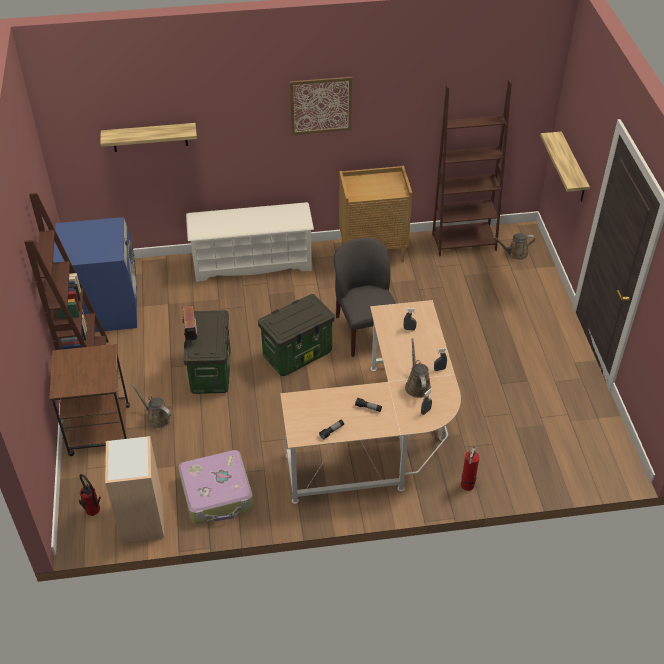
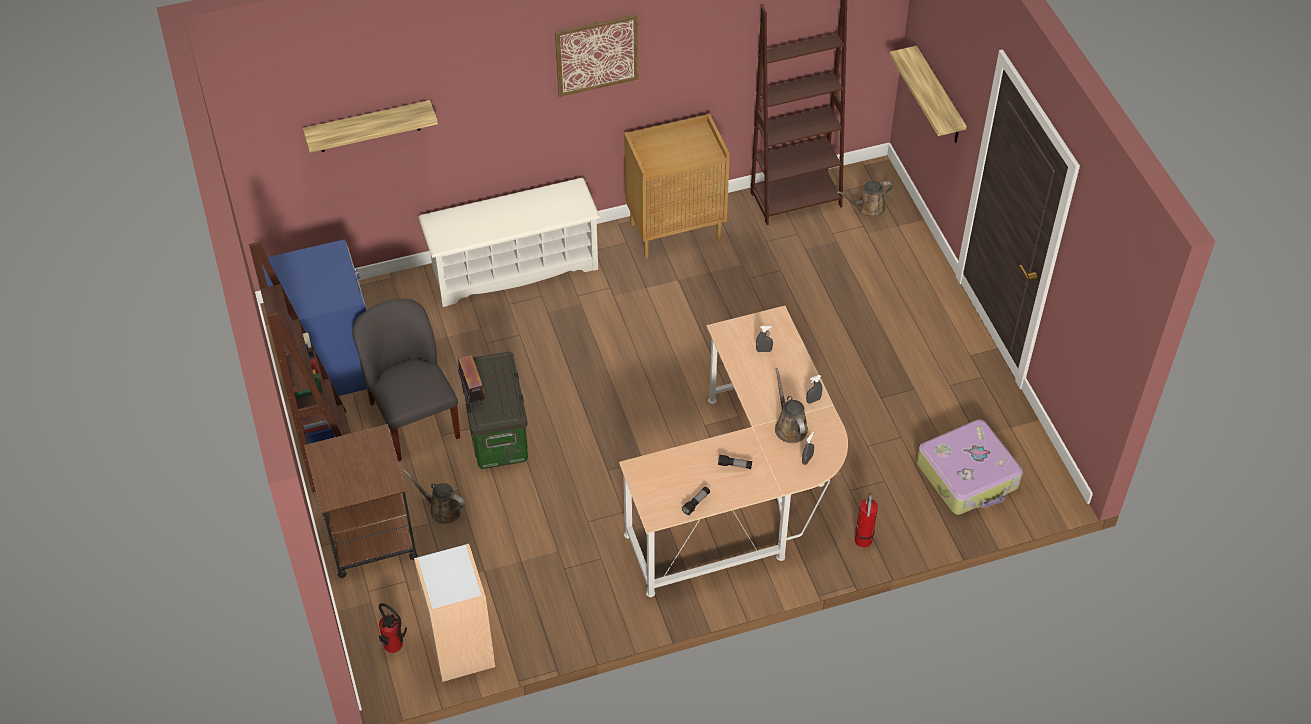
camera: 10 degrees left, 5 degrees up
(217, 494) = (549, 599): suitcase -> suitcase (968, 476)
(298, 354) = (607, 393): storage box -> none
(365, 330) = (690, 347): grey chair -> grey chair (413, 419)

